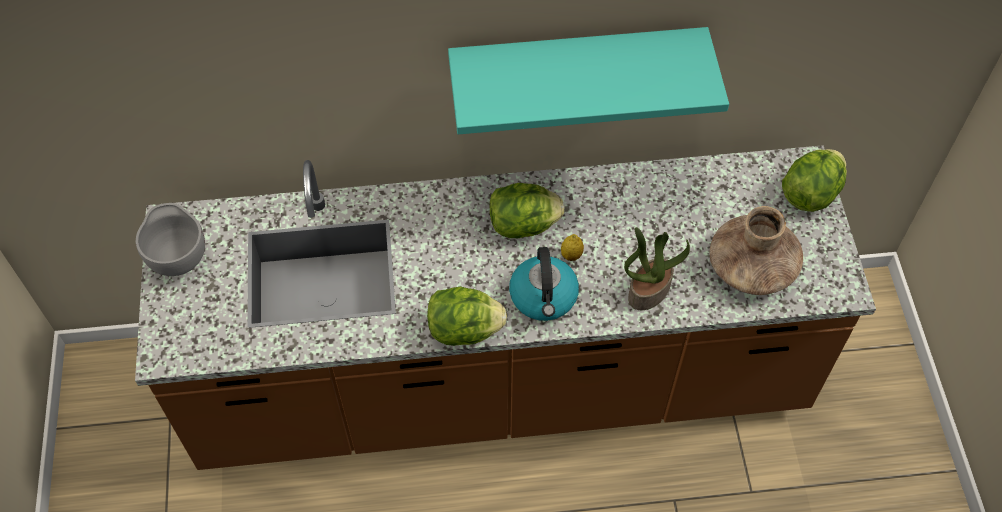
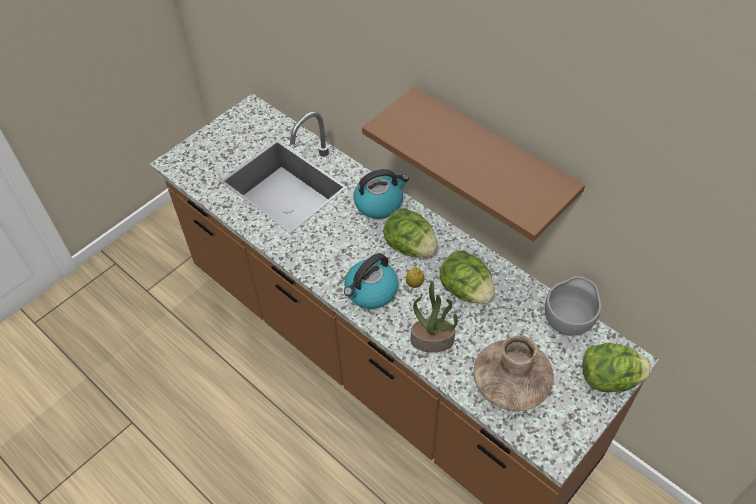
camera: 50 degrees right, 5 degrees down
(179, 259) = (234, 127): grey bowl -> grey bowl (568, 321)
(442, 208) = (379, 203): none -> kettle
(464, 329) = (310, 270): lettuce -> lettuce (465, 290)
(576, 65) = (491, 156): turquoise shelf -> brown shelf

